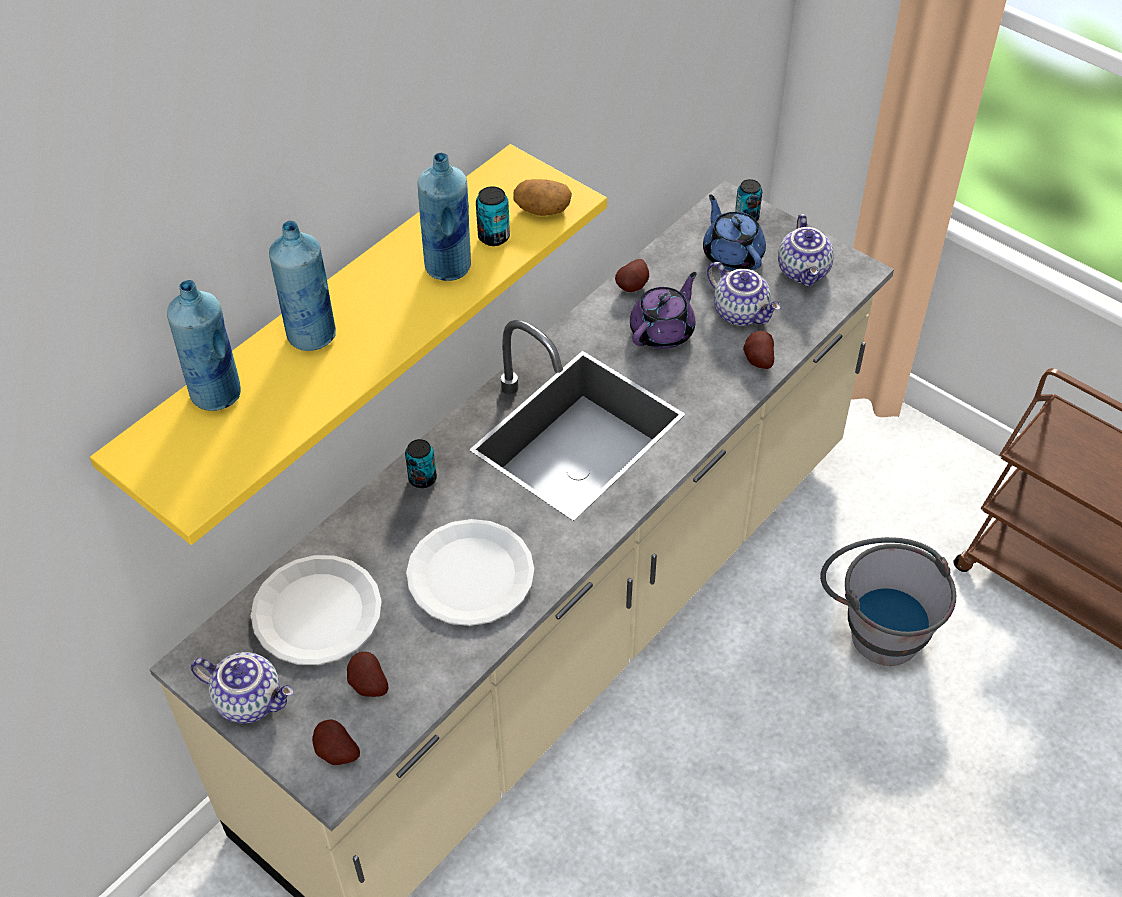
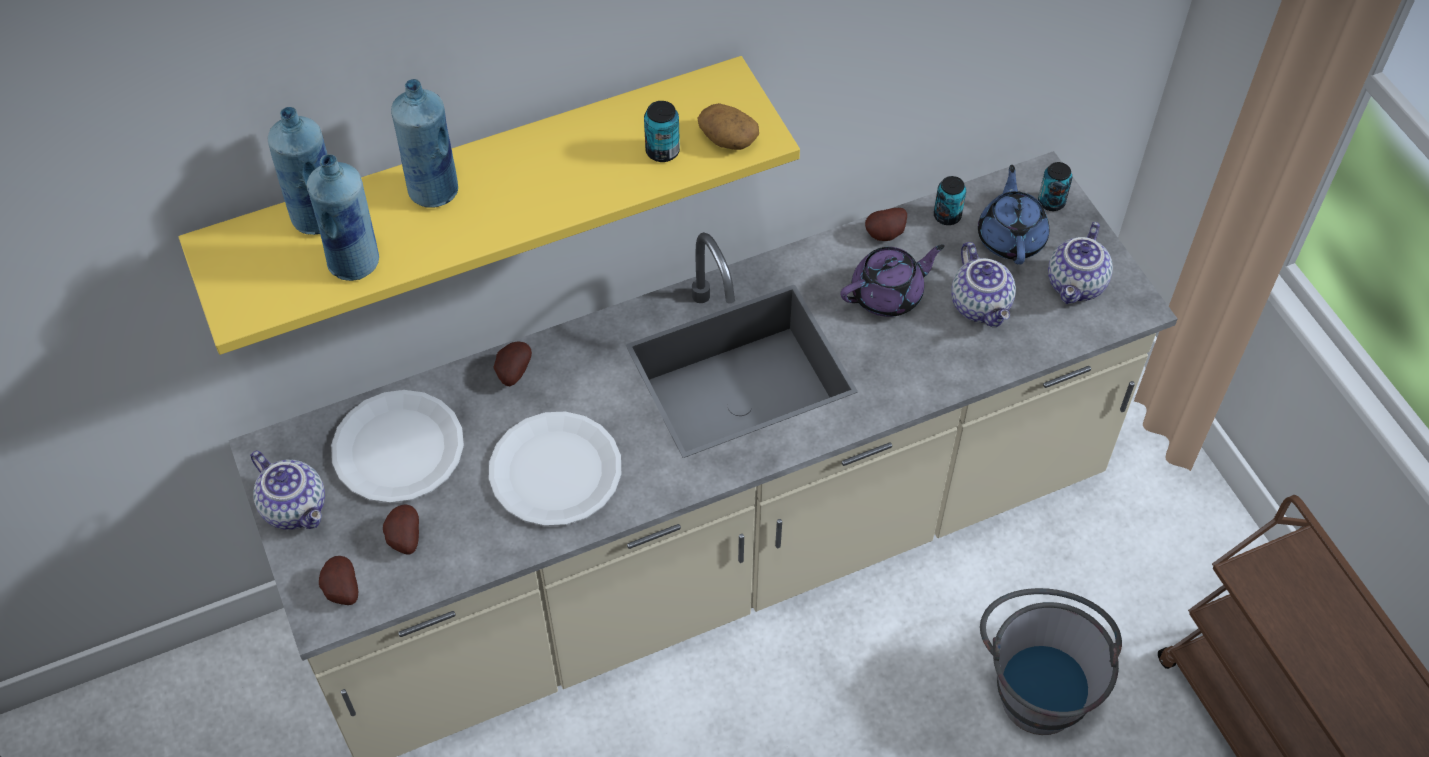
camera: 25 degrees right, 5 degrees up
(422, 478) = (565, 356): can -> can (947, 216)
(449, 267) = (600, 167): blue bottle -> blue bottle (355, 262)
(757, 360) = (966, 363): potato -> potato (512, 372)

